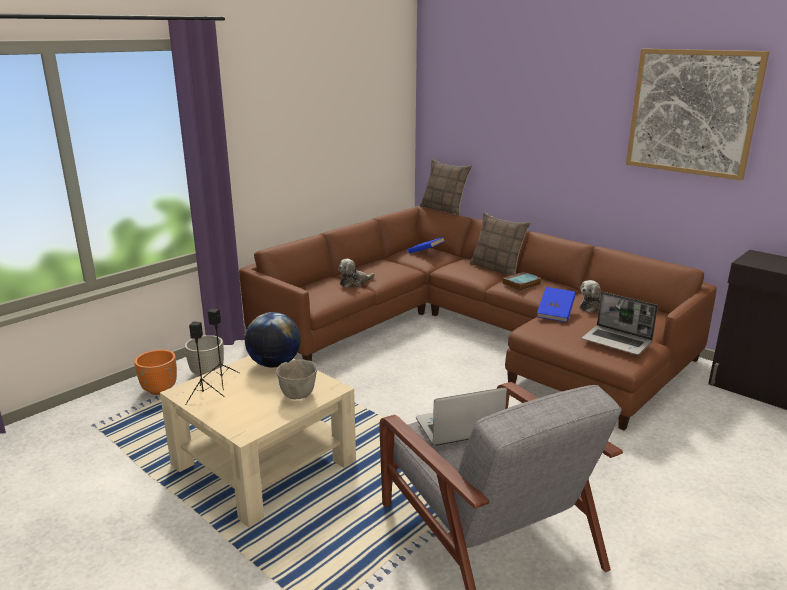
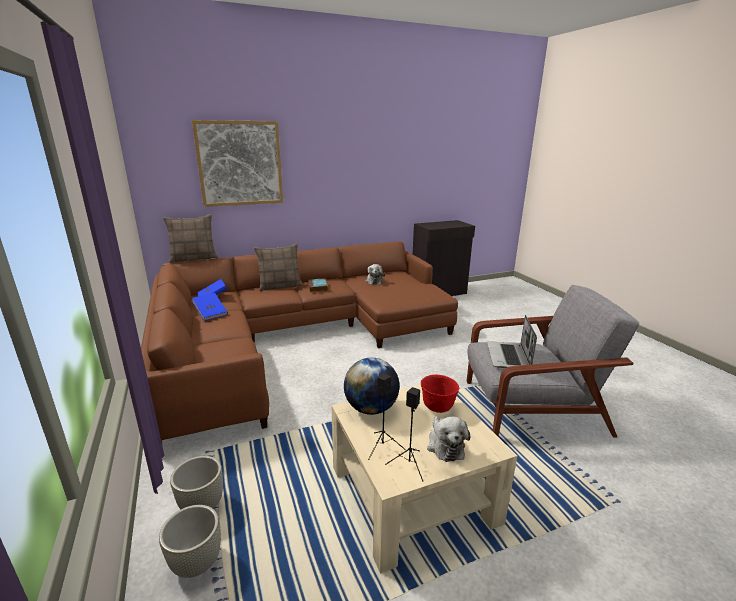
camera: 65 degrees left, 0 degrees up
(160, 390) = (196, 562): orange planter -> grey planter
(298, 394) = (437, 407): grey bowl -> red bowl
(354, 283) = (225, 338): plush toy -> plush toy (445, 445)
(555, 313) = (371, 292): blue book -> blue book (210, 313)
(617, 341) = (423, 289): laptop -> none
(692, 112) = (374, 150): picture -> picture (240, 163)

